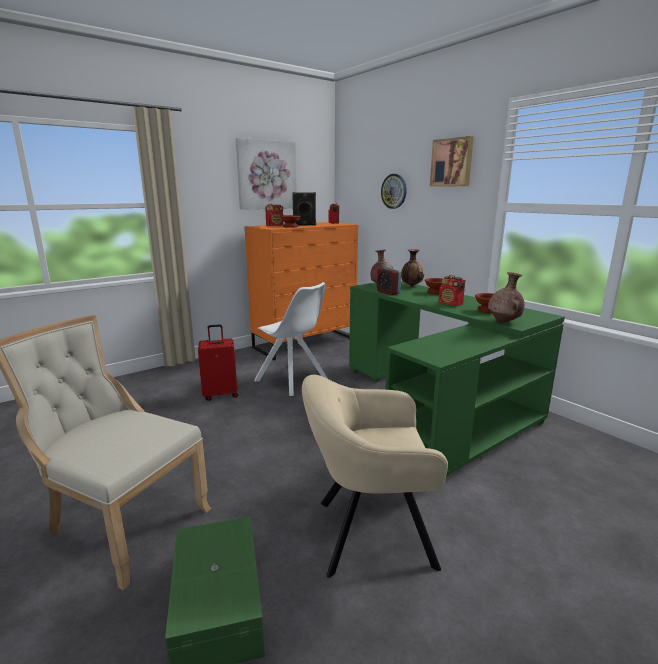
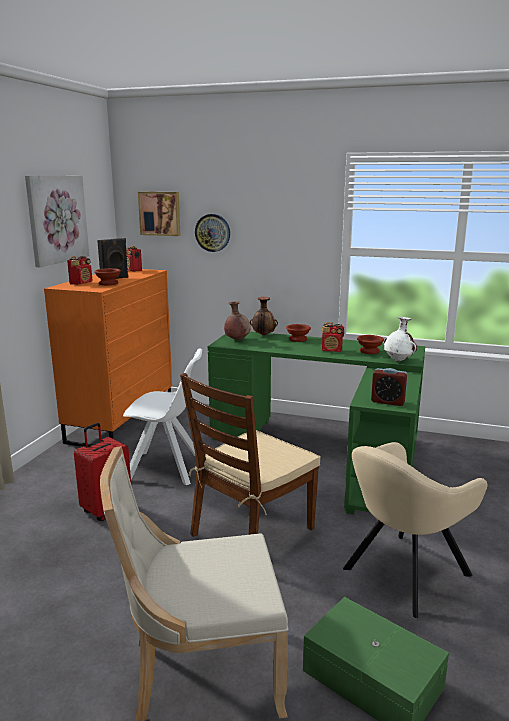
camera: 35 degrees left, 0 degrees up
(289, 444) = (251, 532): none -> brown chair
(388, 292) = (258, 347): alarm clock -> alarm clock (388, 401)
(452, 162) = (287, 207): picture -> picture (160, 213)
(504, 322) = (398, 360): brown vase -> white vase

